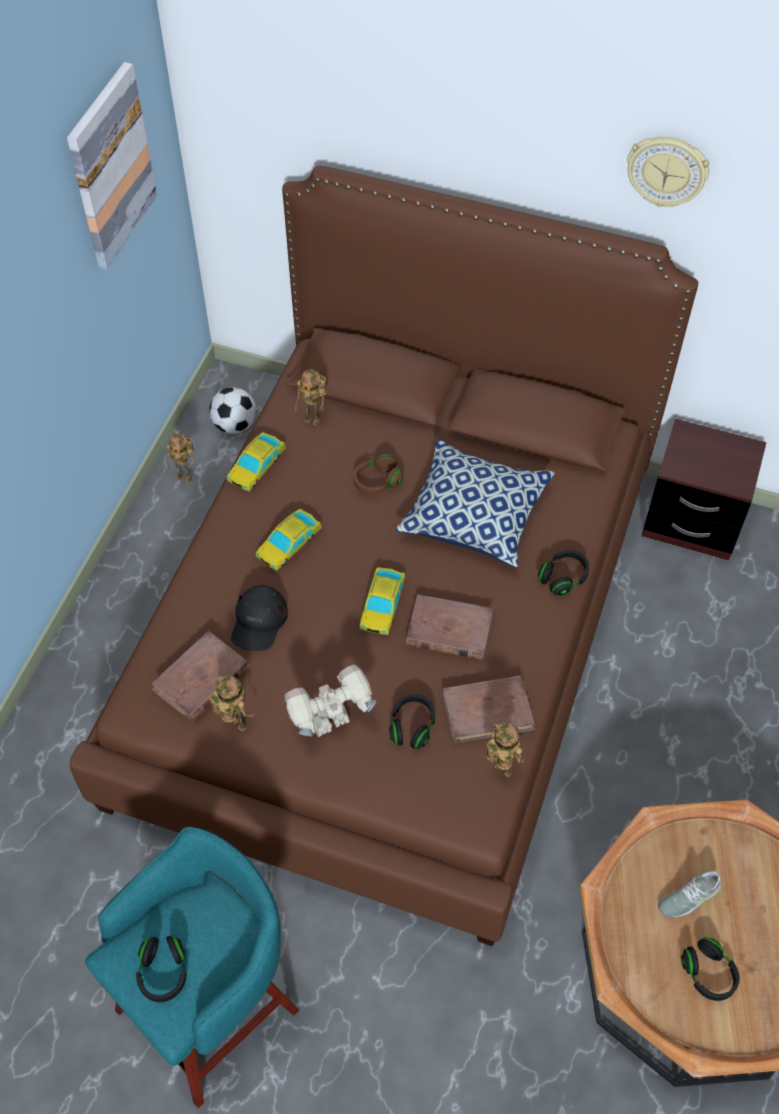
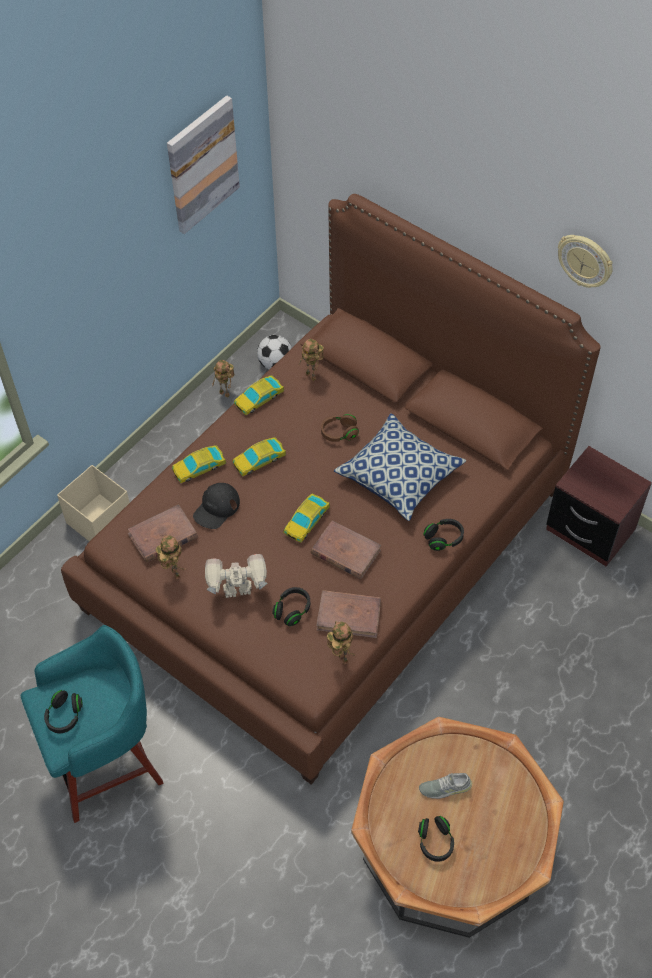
camera: 20 degrees right, 0 degrees up
(81, 685) = (100, 521): none -> beige storage box
(213, 575) = (199, 467): none -> toy car

